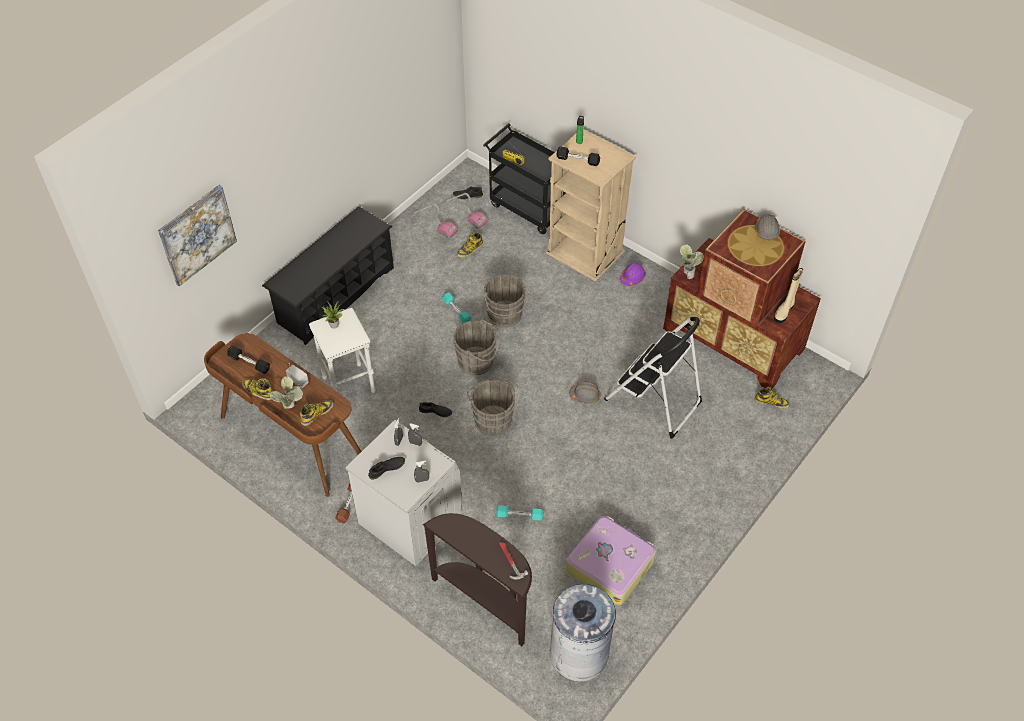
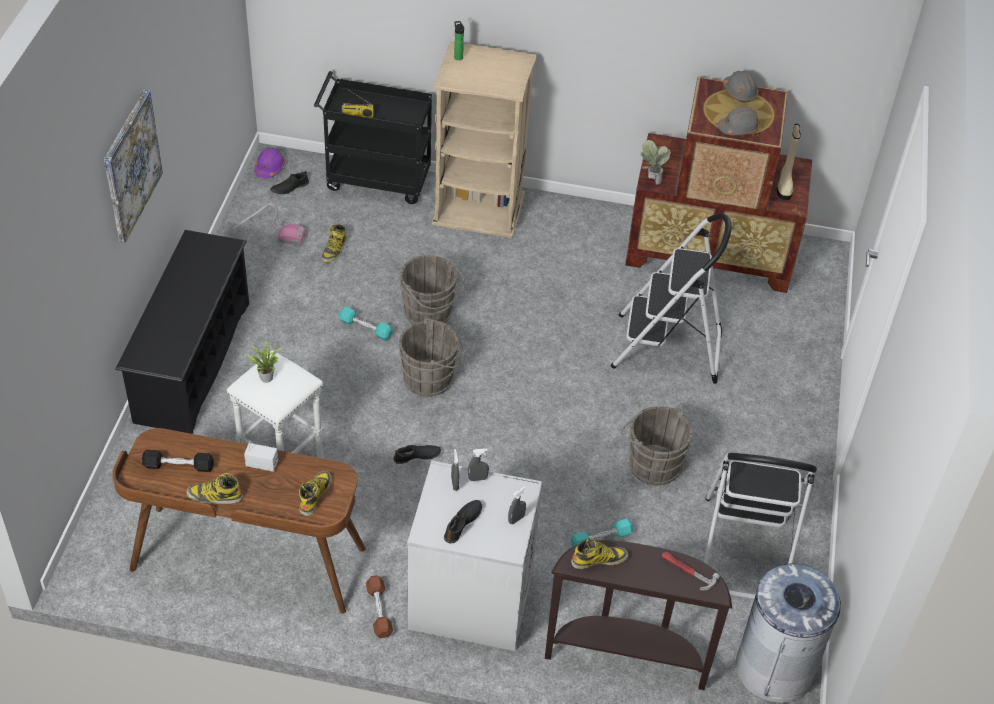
camera: 30 degrees left, 5 degrees down
(197, 234) = (53, 304): picture -> picture (131, 165)
(290, 408) = (274, 501): potted plant -> none
(464, 213) = (298, 210): vacuum cleaner -> none
(492, 418) = (493, 438): grey bucket -> grey bucket (651, 463)
(578, 160) = (472, 78): black dumbbell -> none
(585, 395) = (586, 371): grey hard hat -> grey hard hat (738, 128)
(610, 565) = (742, 552): suitcase -> step ladder
(632, 277) = (553, 219): purple hard hat -> purple hard hat (269, 168)
(772, 402) = (796, 304): boot -> boot (599, 559)

